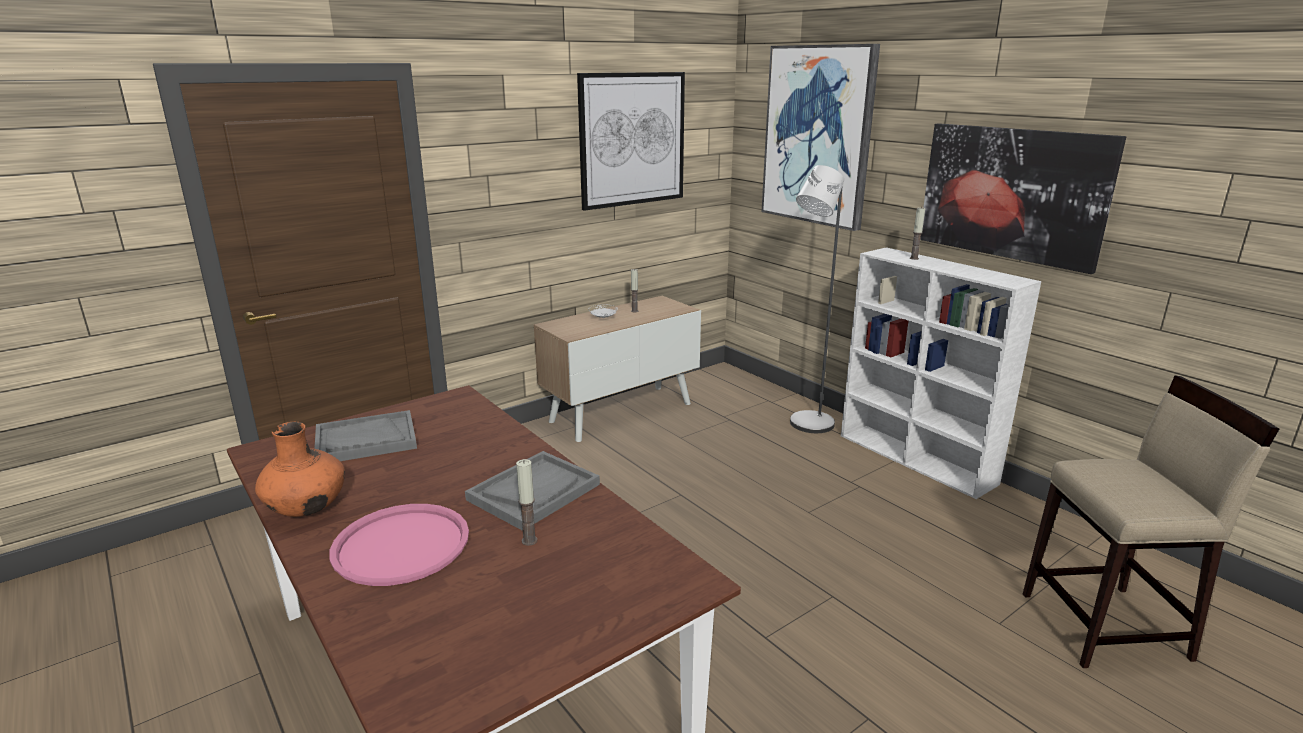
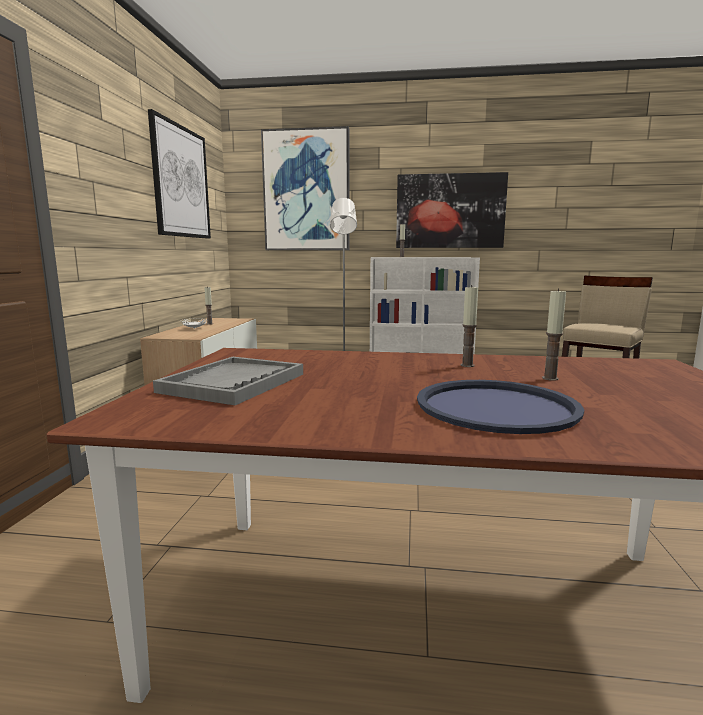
camera: 45 degrees left, 10 degrees down
(307, 509) = (337, 423): orange vase -> none
(401, 545) = (495, 407): pink tray -> blue tray
(534, 492) = (467, 365): grey tray -> candle

